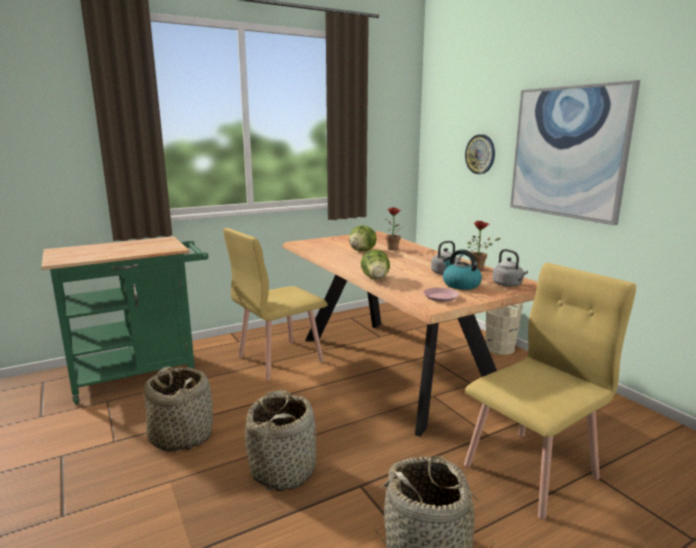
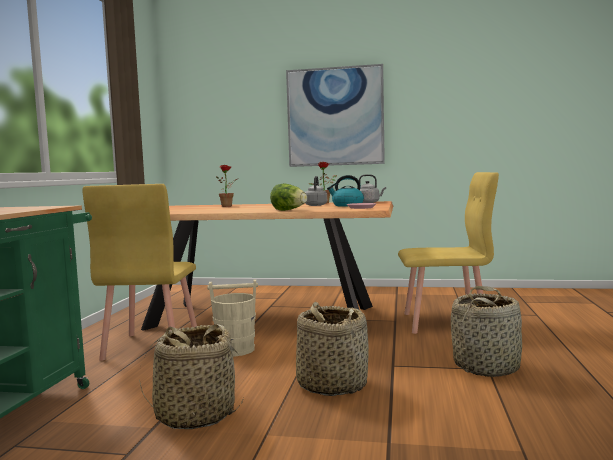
camera: 50 degrees left, 10 degrees down
(362, 251) = (208, 208): lettuce -> none
(480, 154) = (246, 126): wall clock -> none
(499, 348) = (305, 289): beige bucket -> beige bucket (235, 349)
(532, 470) = (445, 323): yellow chair -> yellow chair turned 90 degrees clockwise

